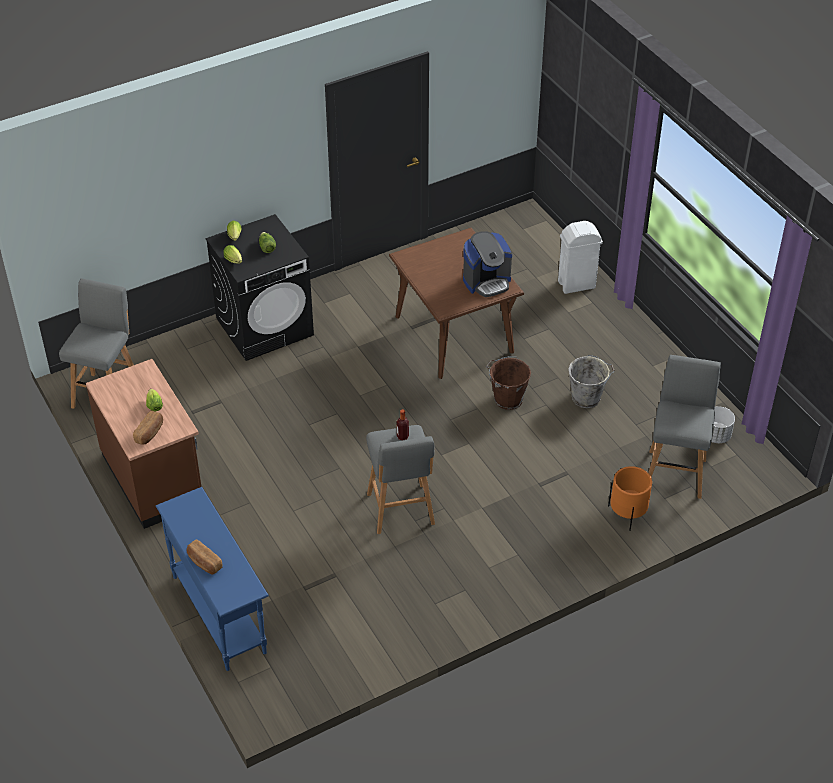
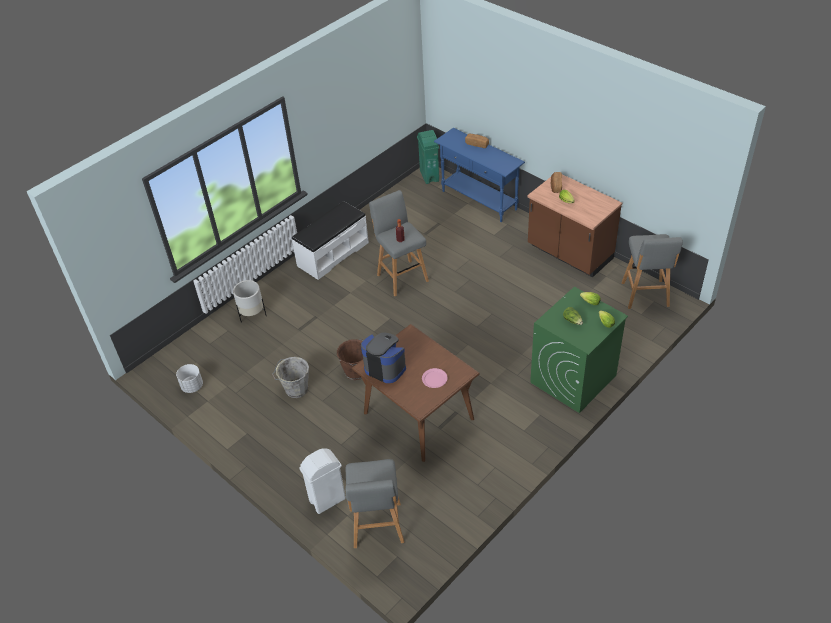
camera: 165 degrees right, 0 degrees up
(265, 326) = (573, 379): black washing machine -> green washing machine
(270, 696) = (429, 176): none -> green trash can
(438, 258) = (434, 379): none -> pink plate
(487, 281) = (385, 368): coffee machine -> coffee machine turned 75 degrees clockwise
(488, 580) = (332, 254): none -> white bench
(628, 514) = (252, 314): orange planter -> white planter
(675, 472) = (222, 350): grey stool -> grey stool (377, 527)

